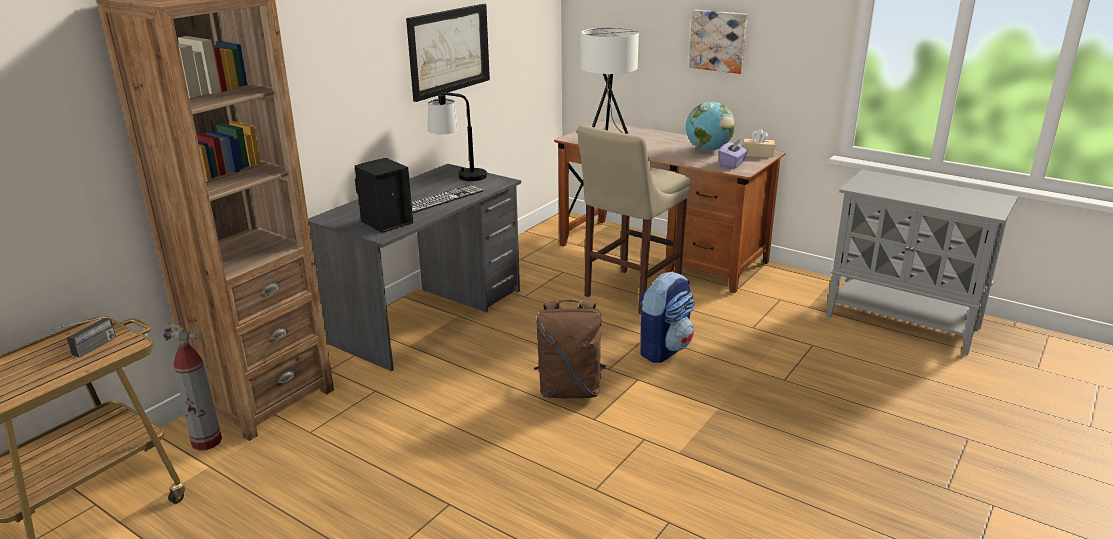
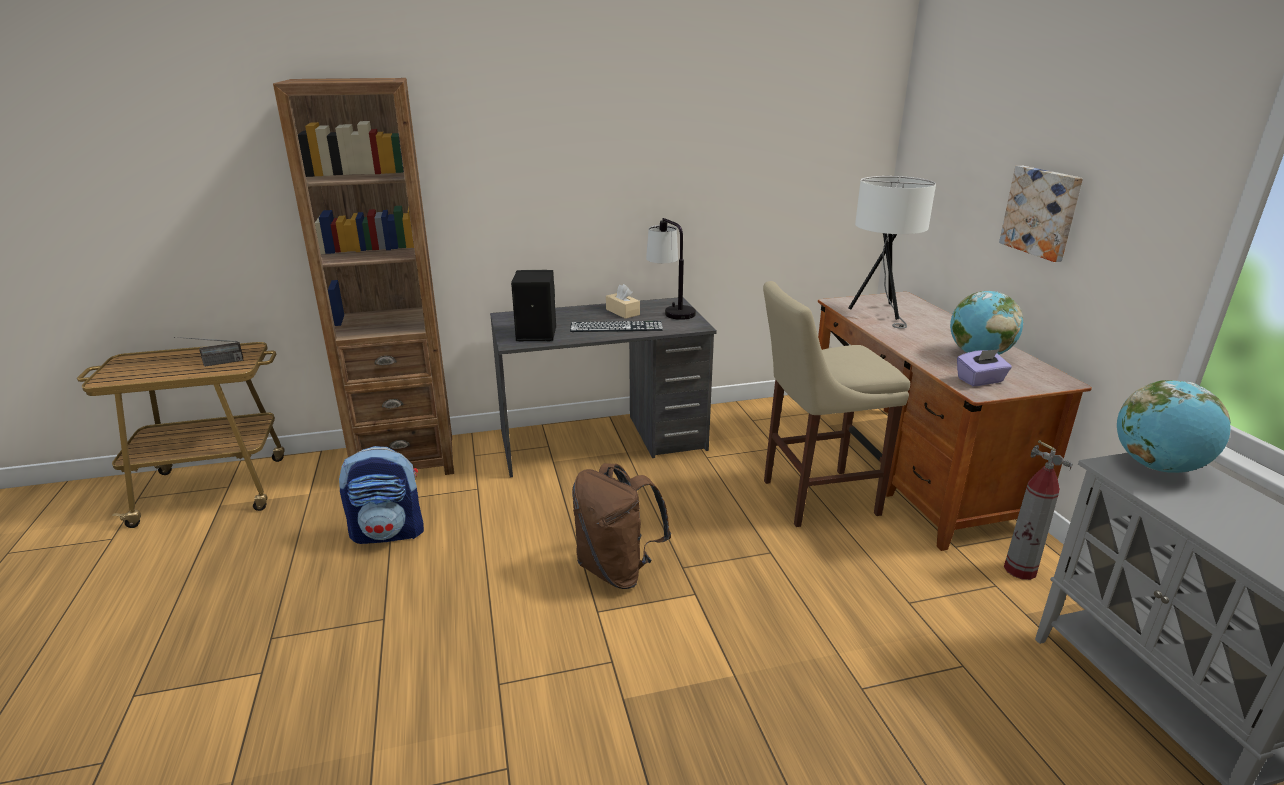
camera: 40 degrees right, 0 degrees up
(207, 442) = (334, 474): fire extinguisher -> fire extinguisher (1020, 570)
(449, 51) = (703, 178): picture -> none
(664, 349) = (767, 575): backpack -> backpack (389, 532)
(757, 154) = (1041, 378): beige tissue box -> beige tissue box (622, 312)
(871, 181) = (1157, 467): none -> globe

